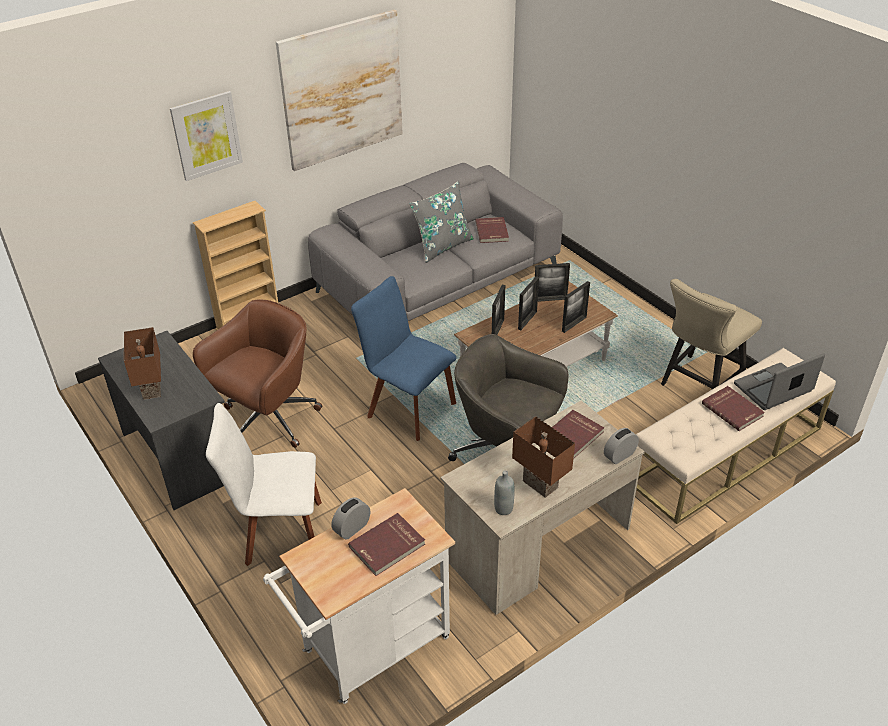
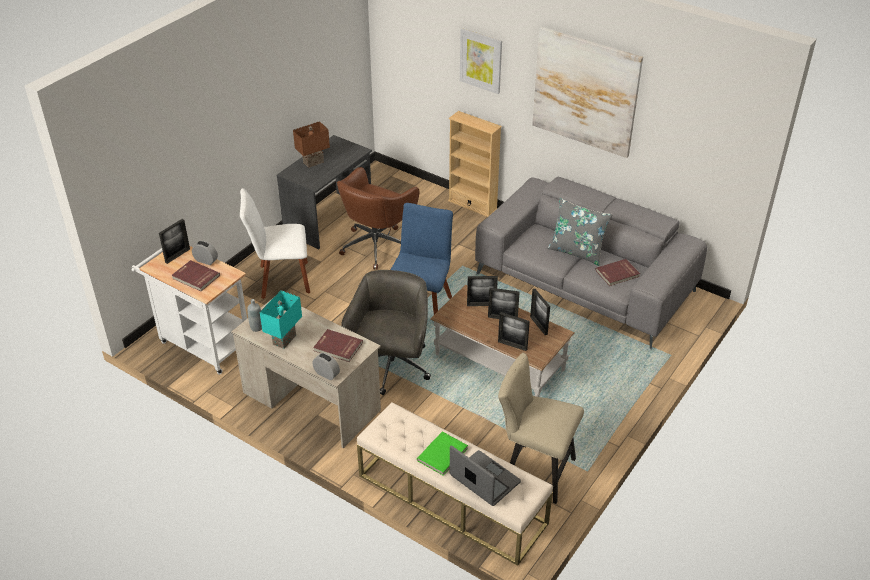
camera: 70 degrees right, 0 degrees up
(268, 420) = (377, 245): brown office chair -> brown office chair turned 105 degrees clockwise
(278, 532) = (281, 280): white chair -> white chair turned 75 degrees counterclockwise
(320, 562) = (177, 255): none -> picture frame
(538, 485) = (283, 339): brown table lamp -> turquoise table lamp
(733, 409) = (443, 455): red book -> green book

